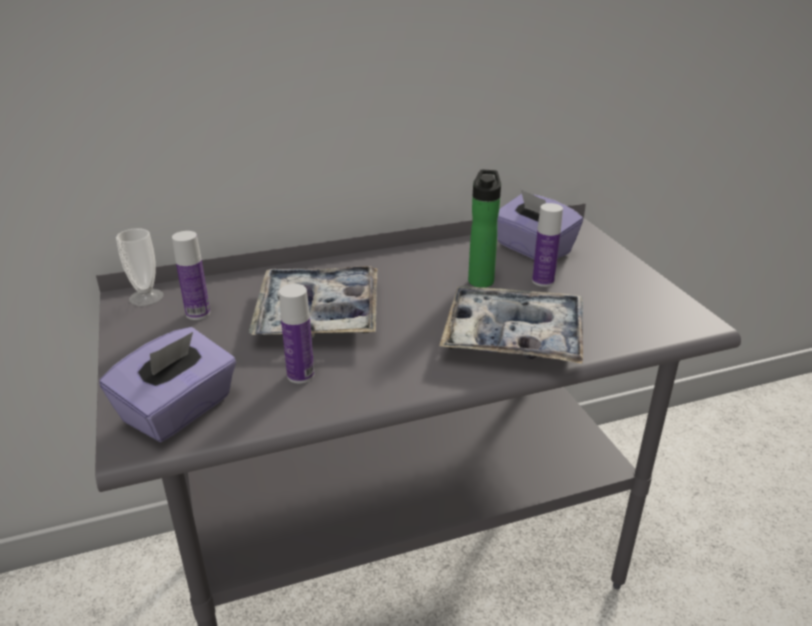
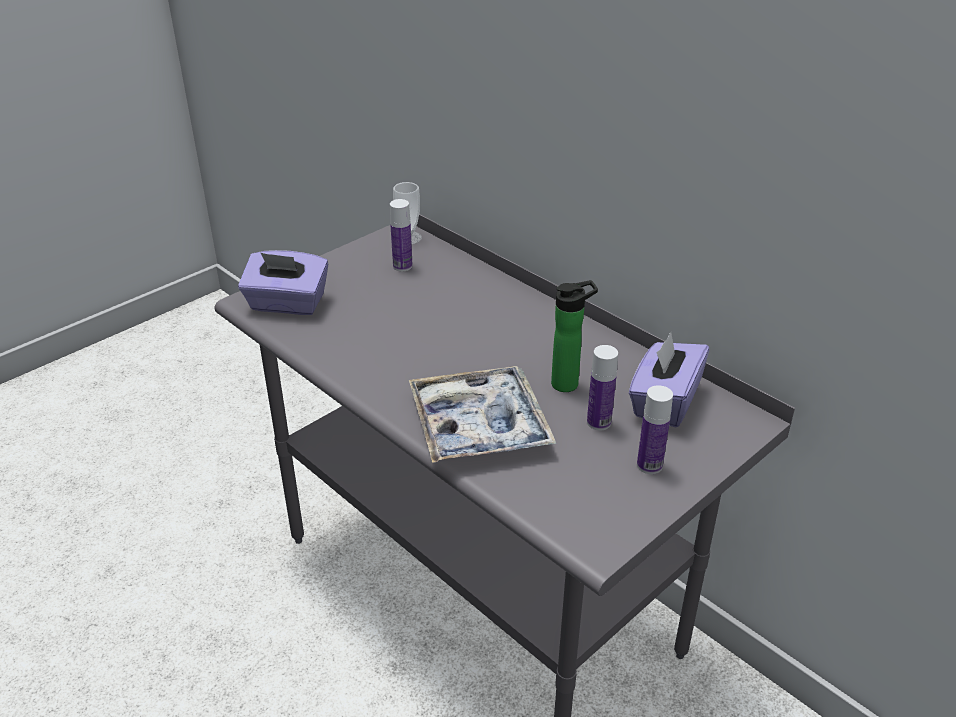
camera: 65 degrees right, 5 degrees up
(300, 375) = (354, 336): bottle -> bottle (649, 465)
(318, 314) = (441, 316): tray -> none

